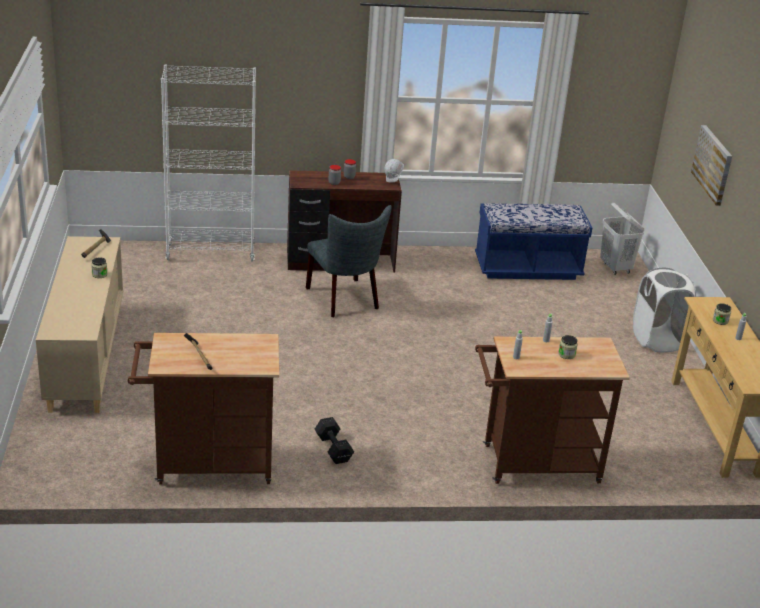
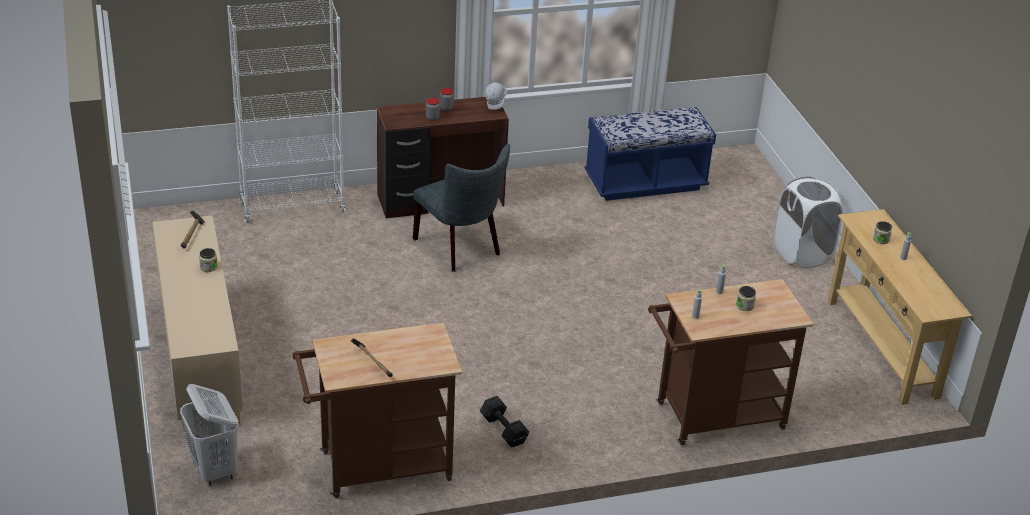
camera: 10 degrees left, 5 degrees up
(615, 268) = (738, 170): white laundry basket -> white laundry basket (214, 470)
(713, 164) = (849, 64): picture -> none

